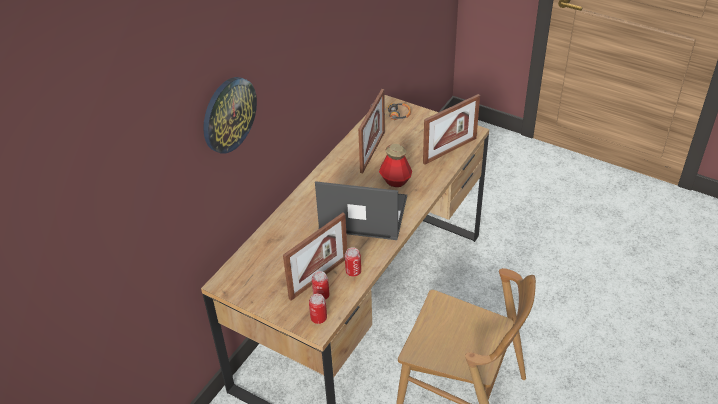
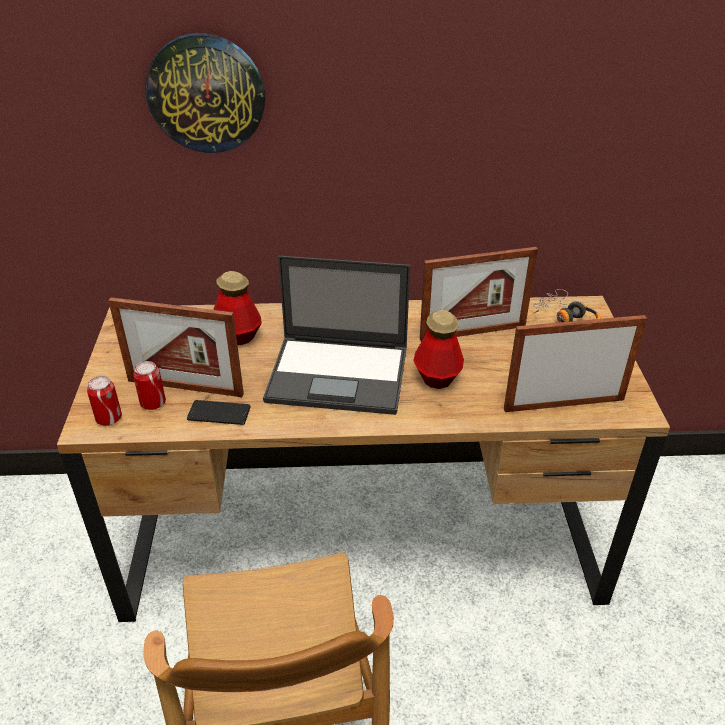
camera: 55 degrees right, 5 degrees down
(290, 240) = (238, 335): none -> bottle
(353, 271) = (219, 413): can -> phone
(362, 214) = (340, 374): laptop -> laptop turned 120 degrees clockwise
(450, 150) = (564, 404): picture frame -> picture frame turned 150 degrees clockwise

